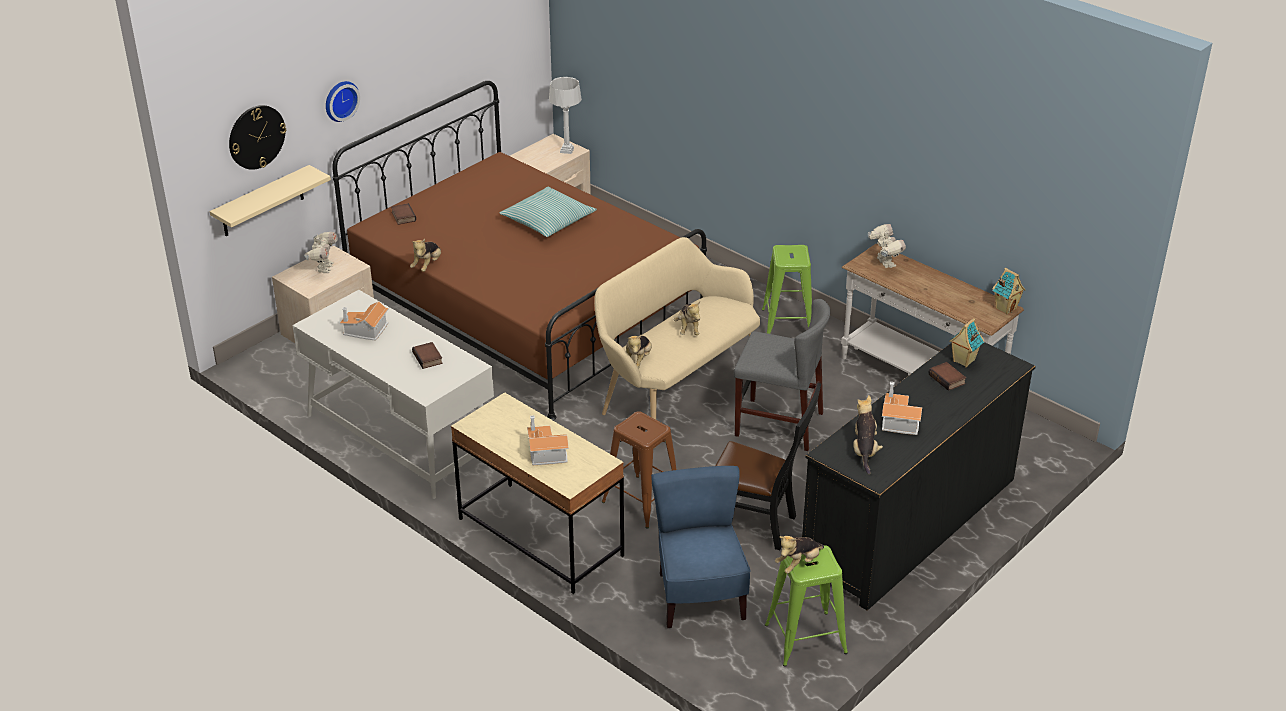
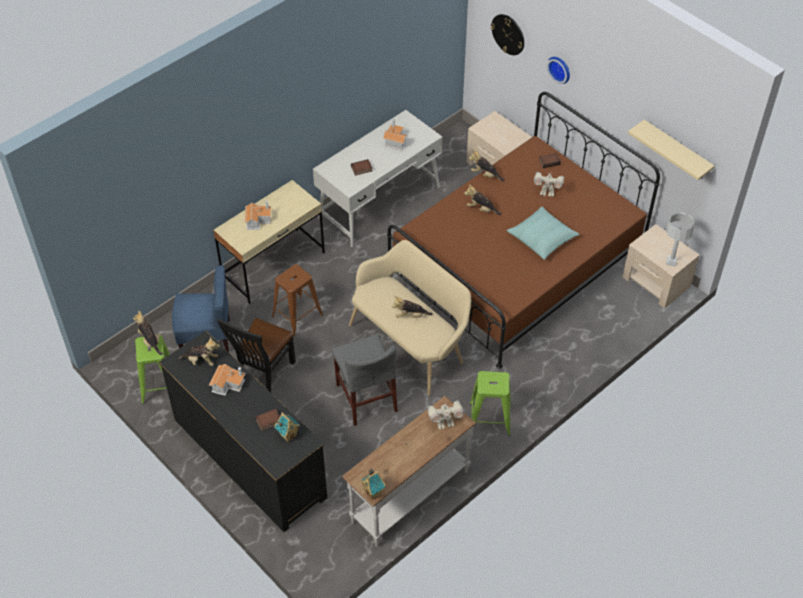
camera: 95 degrees right, 15 degrees up
(262, 202) = (503, 70): beige shelf -> beige shelf (676, 151)
(324, 268) = (503, 133): toy robot -> toy robot (547, 192)
(638, 360) = (374, 285): plush toy -> plush toy (481, 209)
(778, 424) = (366, 398): grey chair -> grey chair turned 45 degrees counterclockwise

